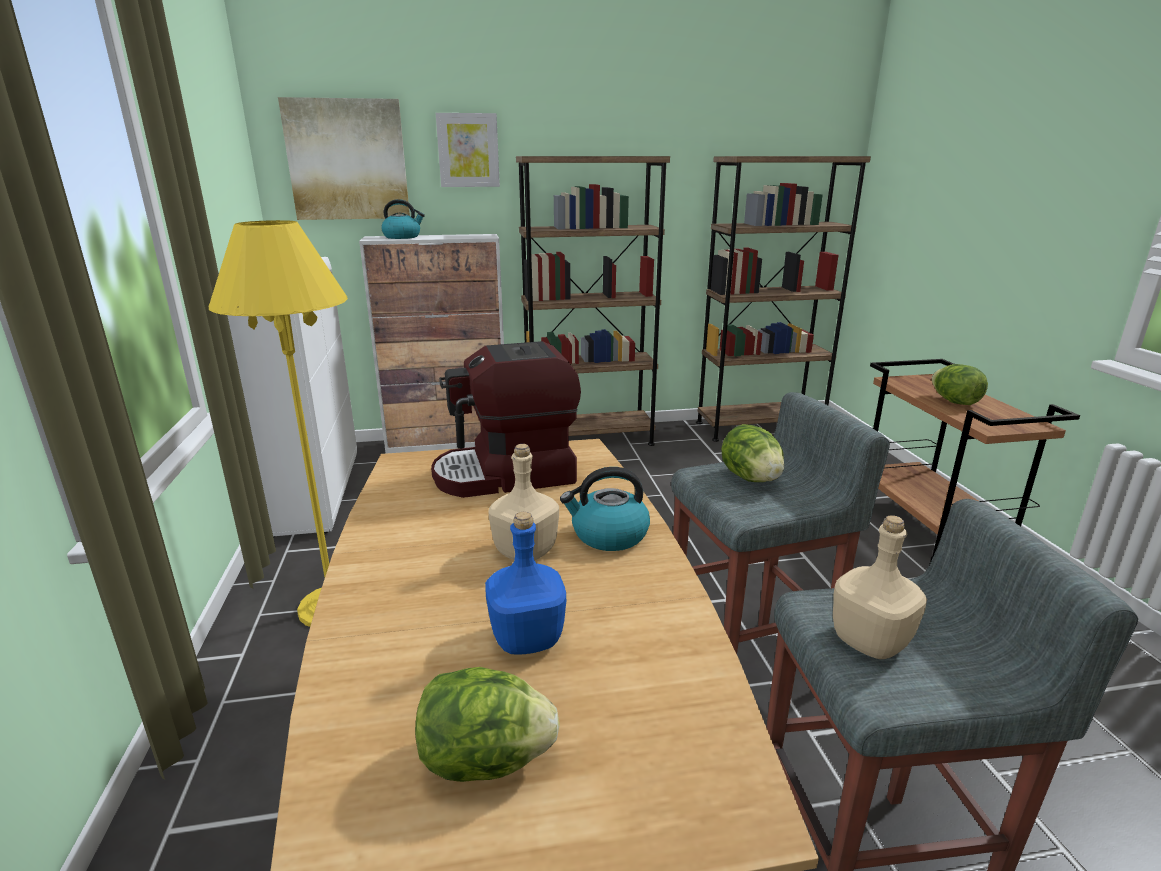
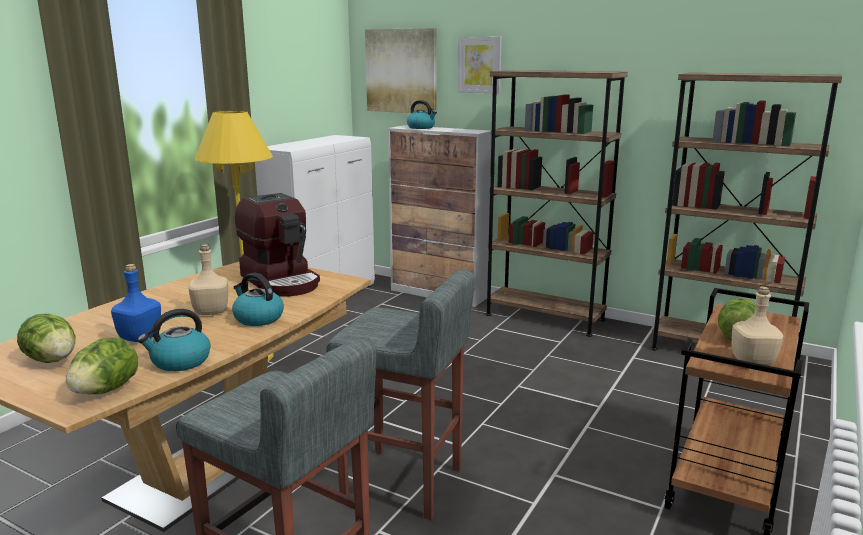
camera: 40 degrees right, 5 degrees down
(507, 475) = (282, 281): coffee machine -> coffee machine turned 150 degrees counterclockwise
(679, 644) = (180, 362): none -> kettle
(751, 478) = (400, 323): lettuce -> lettuce (106, 390)
(870, 641) = (254, 398): beige bottle -> beige bottle (753, 362)

